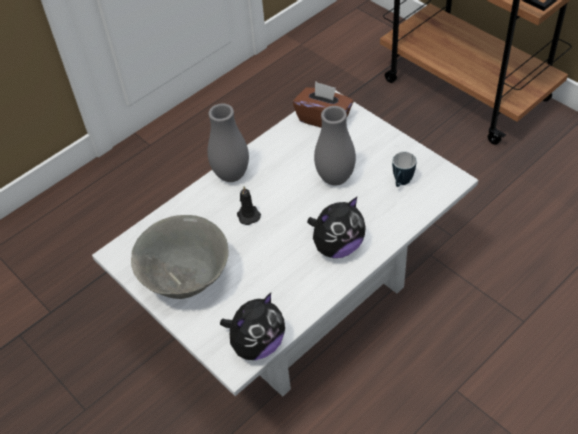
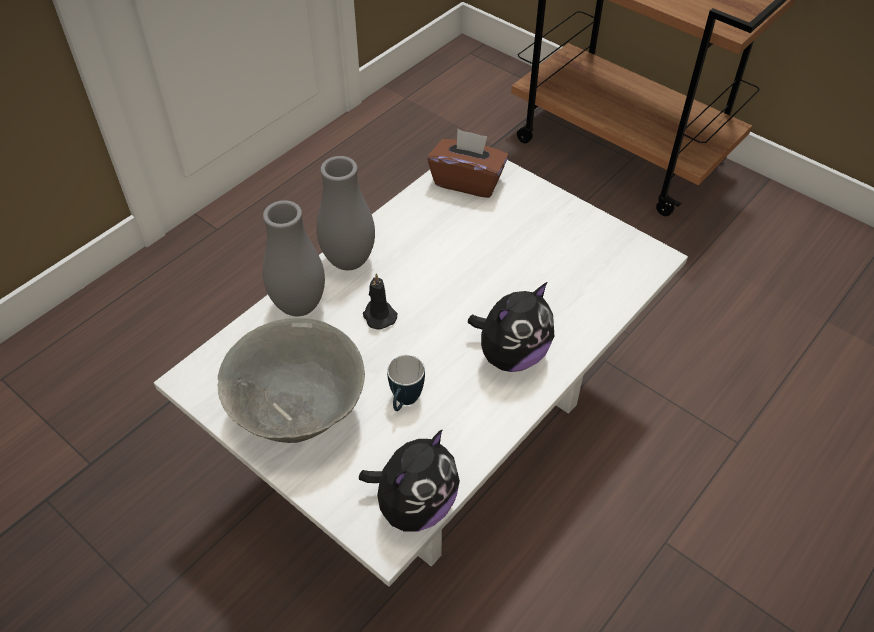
camera: 10 degrees left, 0 degrees up
(335, 178) = (494, 260): grey vase -> grey vase (299, 305)
(401, 183) = (586, 264): mug -> mug (404, 402)

